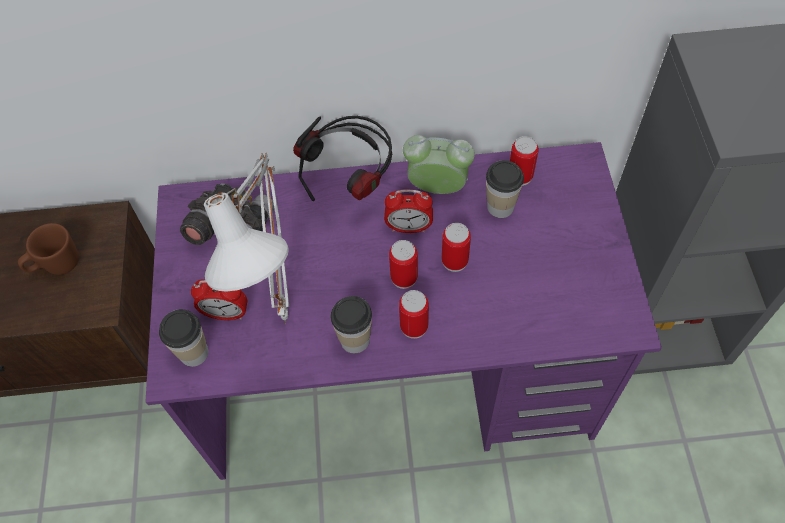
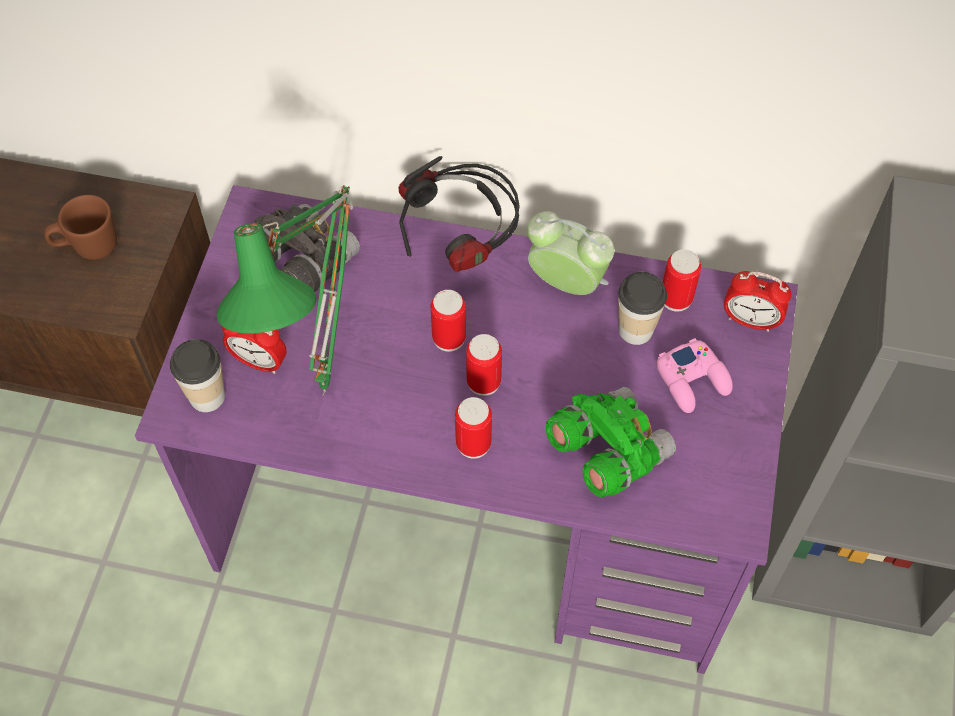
camera: 15 degrees right, 0 degrees up
(291, 318) = (332, 390): white table lamp -> green table lamp
(355, 339) = (398, 437): cup -> none
(409, 227) = (512, 322): alarm clock -> alarm clock (750, 321)
(454, 261) = (553, 379): can -> can (449, 338)
(515, 302) = (607, 451): none -> green binoculars
(555, 231) = (693, 380): none -> pink game controller

